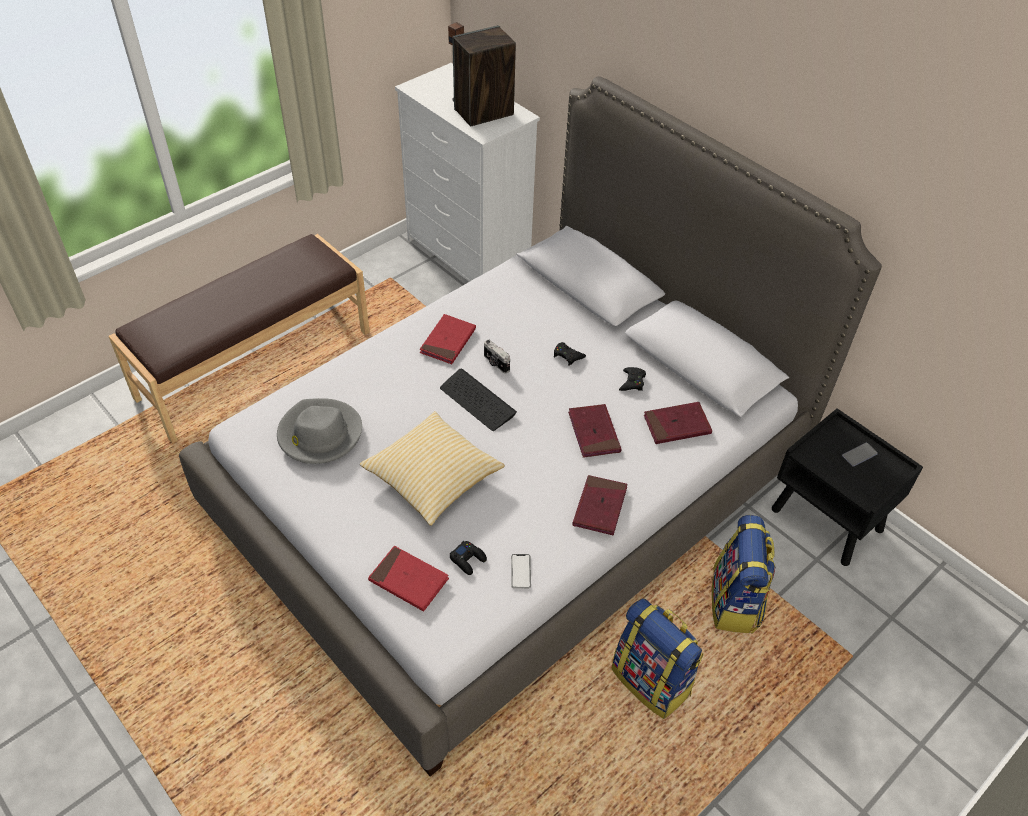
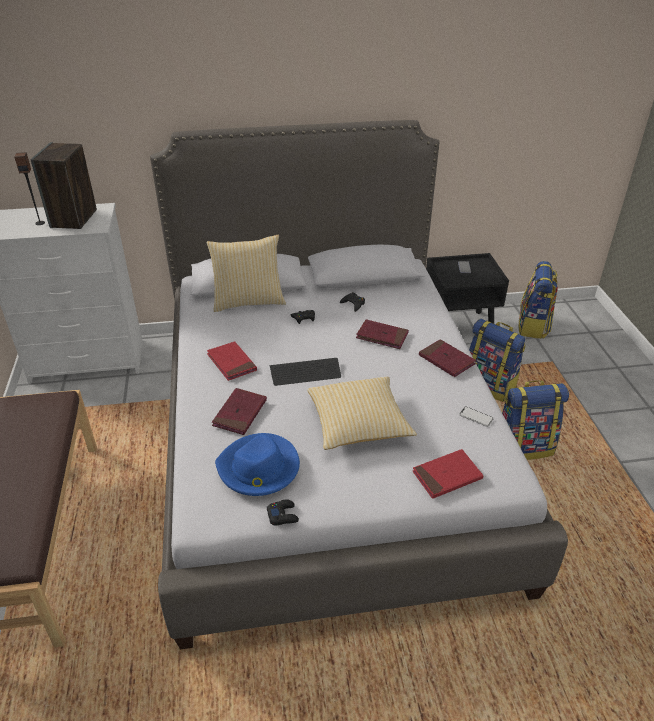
camera: 55 degrees left, 10 degrees down
(319, 434) = (259, 468): grey hat -> blue hat
(468, 560) = (448, 438): black game controller -> black game controller (283, 515)
(495, 363) = (278, 350): camera -> none
(557, 300) = (248, 301): none -> pillow
(677, 425) = (405, 303): red book -> red book (240, 413)
(914, 605) = (533, 326): none -> backpack

